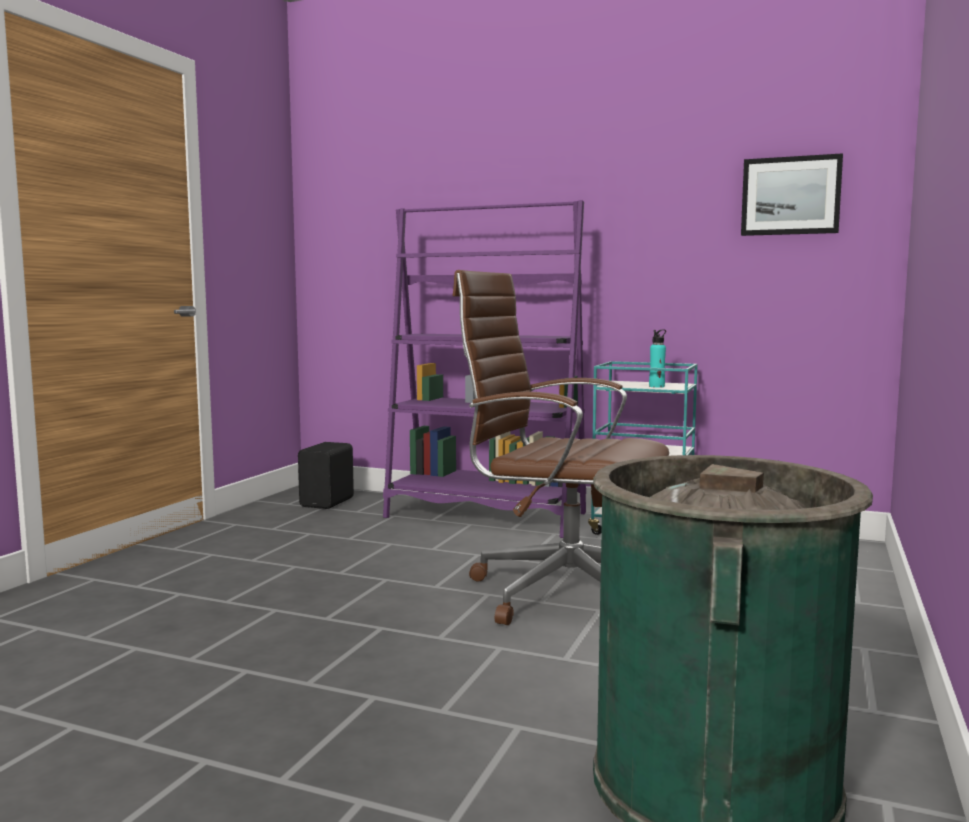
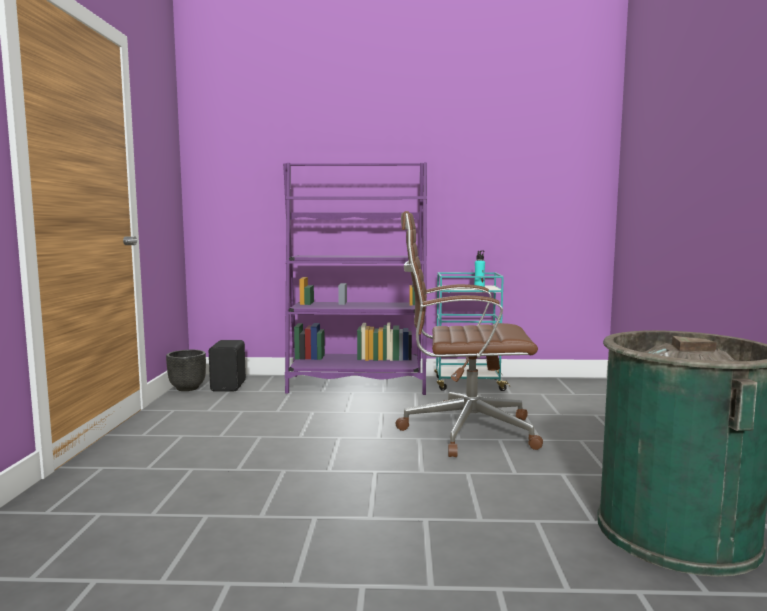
camera: 20 degrees left, 0 degrees up
(279, 500) = (187, 388): none -> black planter
(790, 196) = (550, 165): picture -> none

